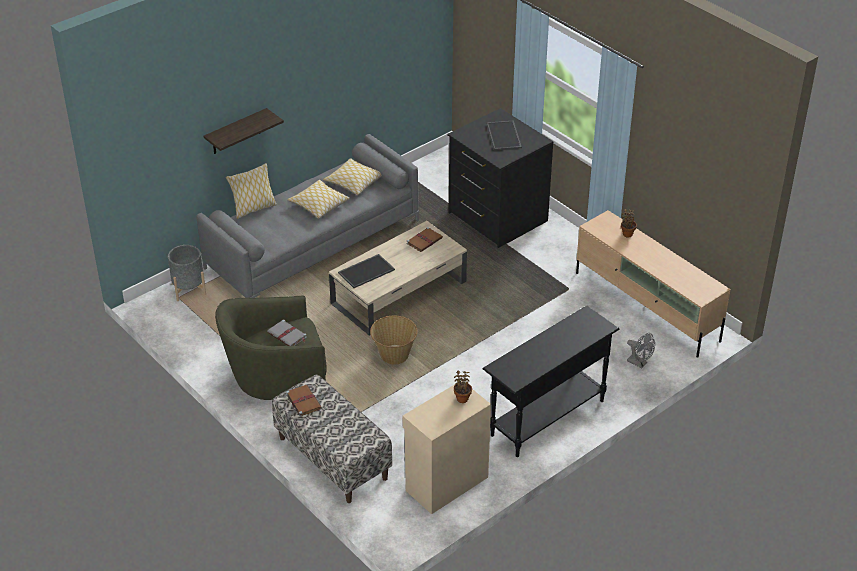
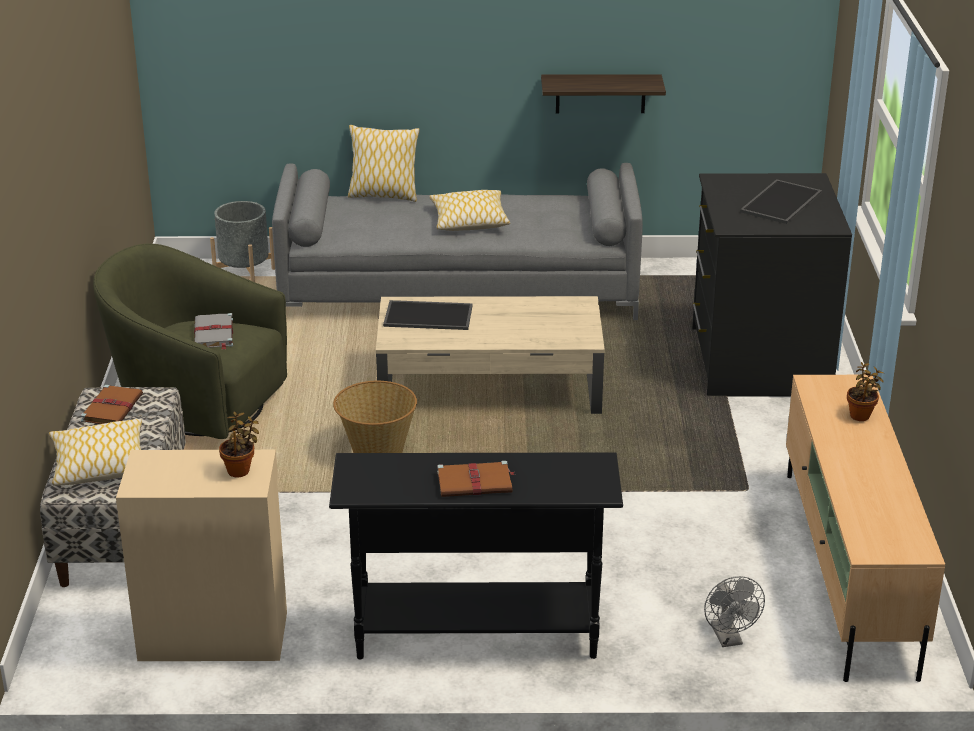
camera: 40 degrees right, 10 degrees down
(236, 132) = (375, 55): shelf -> shelf (600, 93)
(354, 182) = (552, 216): pillow -> pillow (99, 465)
(424, 240) = (559, 316): brown book -> brown book (476, 482)

